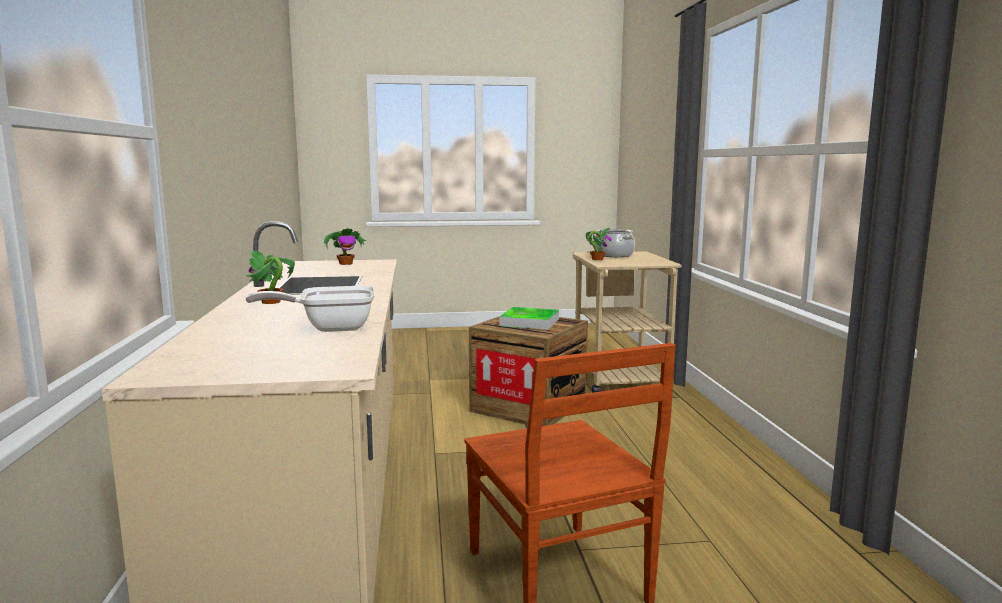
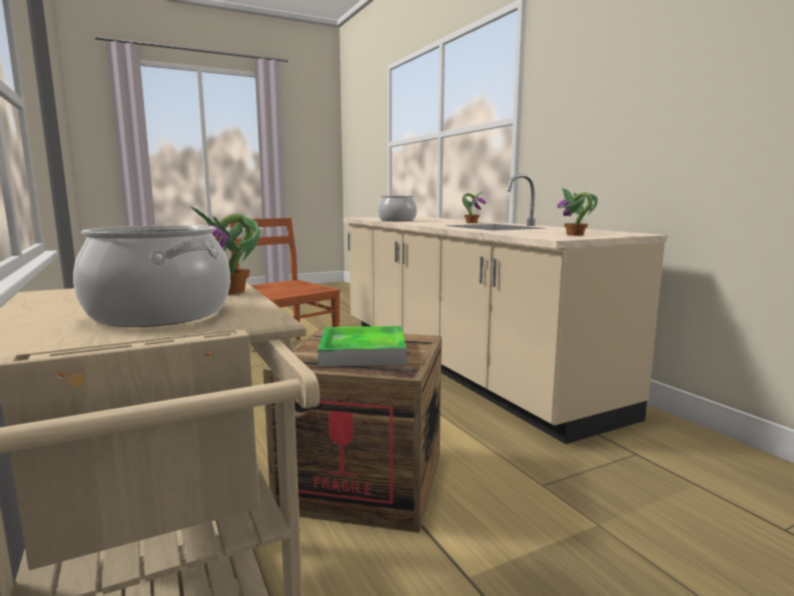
camera: 160 degrees right, 0 degrees up
(330, 328) = (397, 220): frying pan -> cooking pot

